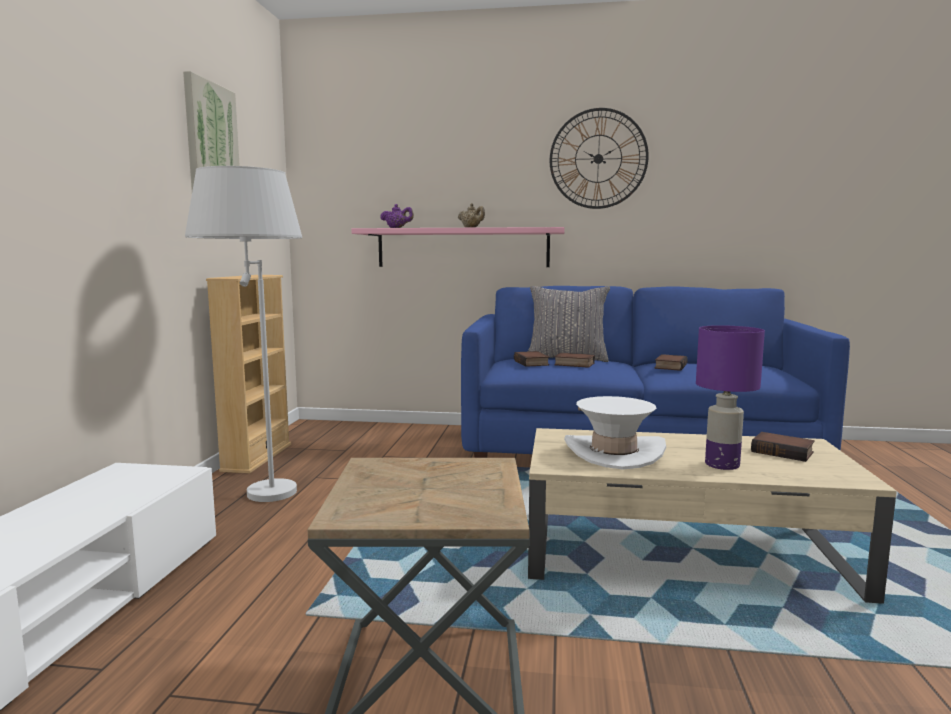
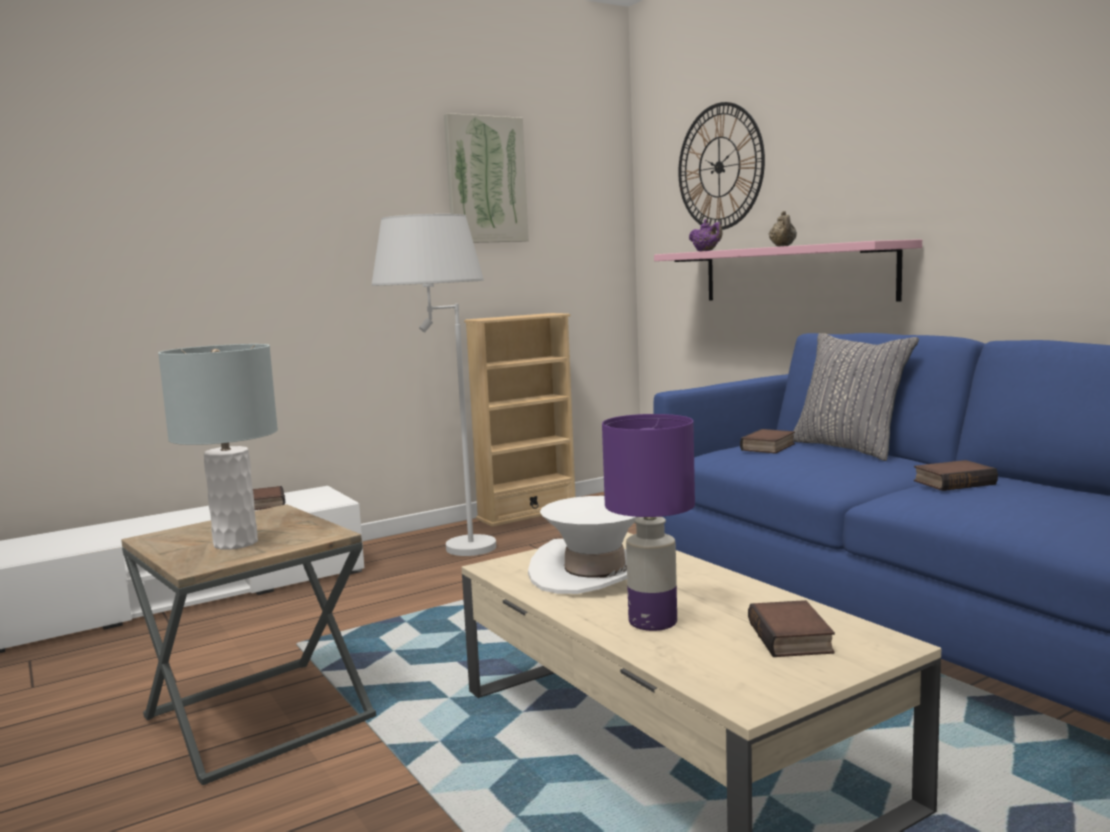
camera: 50 degrees right, 0 degrees up
(450, 492) = (236, 543): none -> grey table lamp
(573, 364) = (812, 457): book -> book (265, 503)
(598, 159) = (973, 117): wall clock -> wall clock (719, 167)

